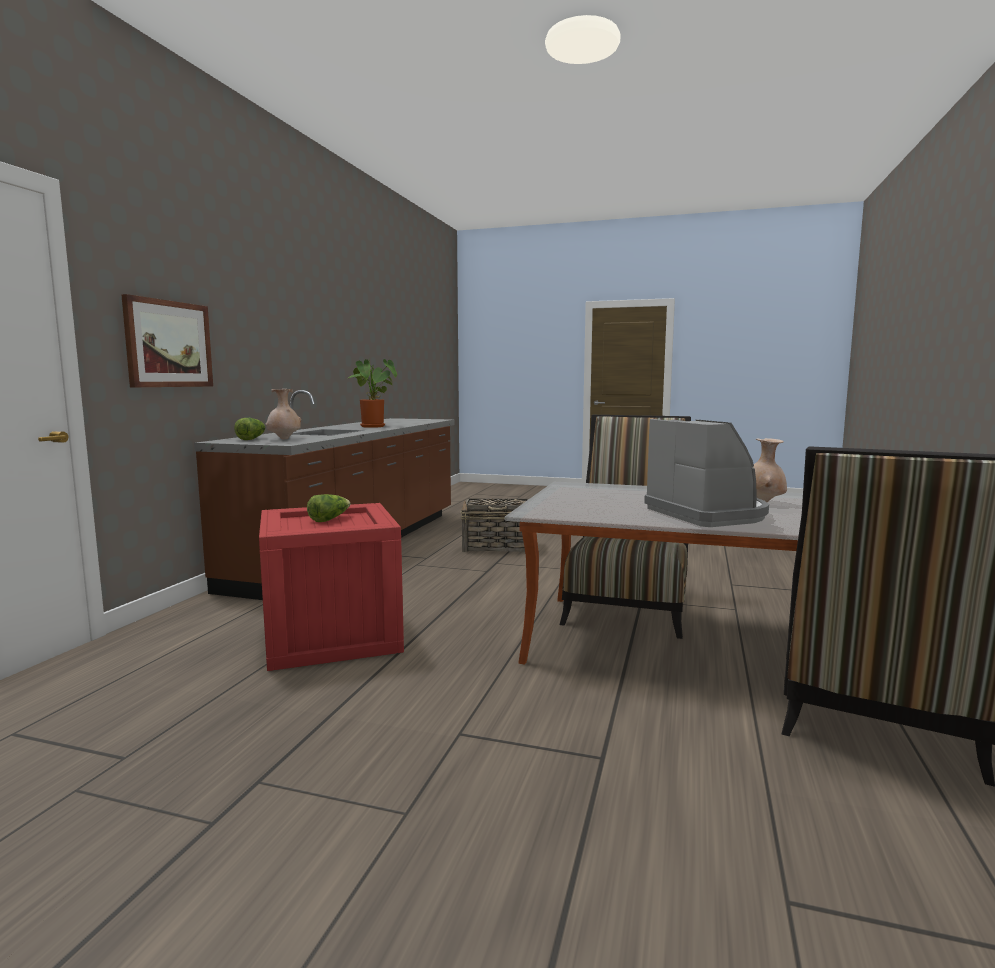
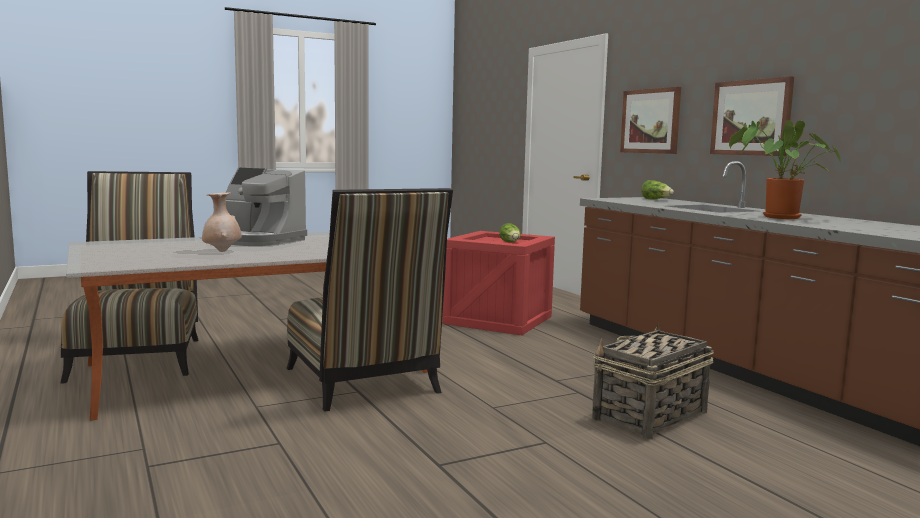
camera: 135 degrees right, 0 degrees up
(271, 350) = (751, 117): none -> picture
(284, 439) = (640, 201): beige vase -> none

